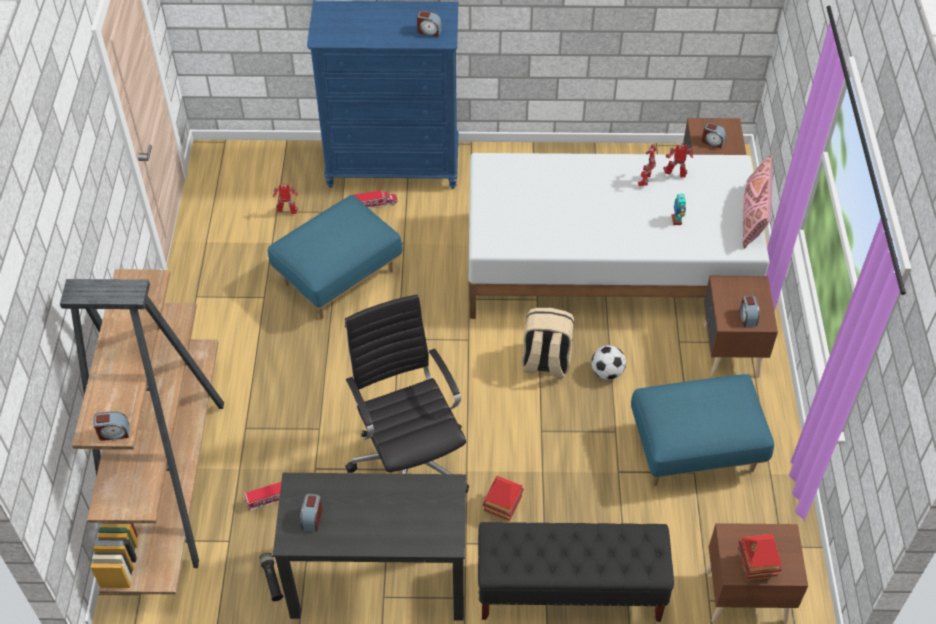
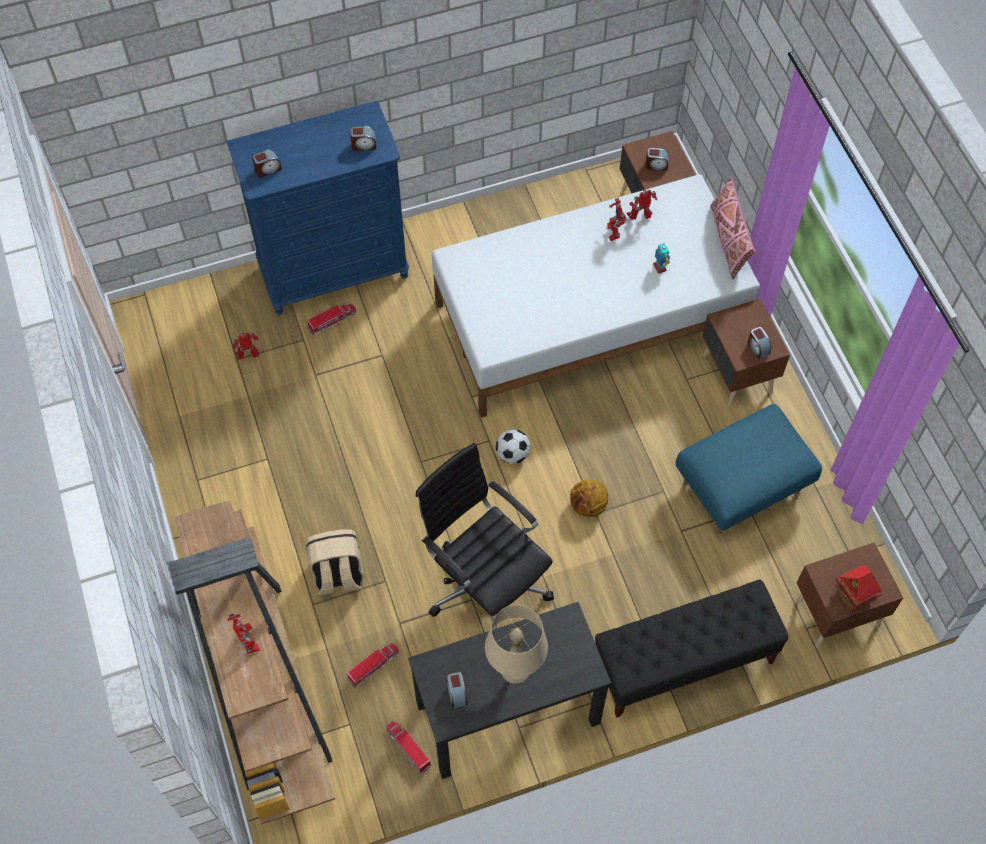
camera: 20 degrees left, 10 degrees up
(114, 433) = (262, 690): alarm clock -> alarm clock (268, 169)
(124, 388) = (249, 642): none -> toy robot
(272, 580) = (408, 748): black flashlight -> toy truck
(338, 277) = (333, 413): blue ottoman -> none
(378, 514) = (515, 669): none -> beige table lamp
(502, 508) = (591, 602): toy house -> none
(536, 423) = (588, 506): none -> basketball
(545, 362) = (571, 441): beige backpack -> beige backpack (338, 575)
(607, 372) = (632, 433): football -> football (512, 454)

